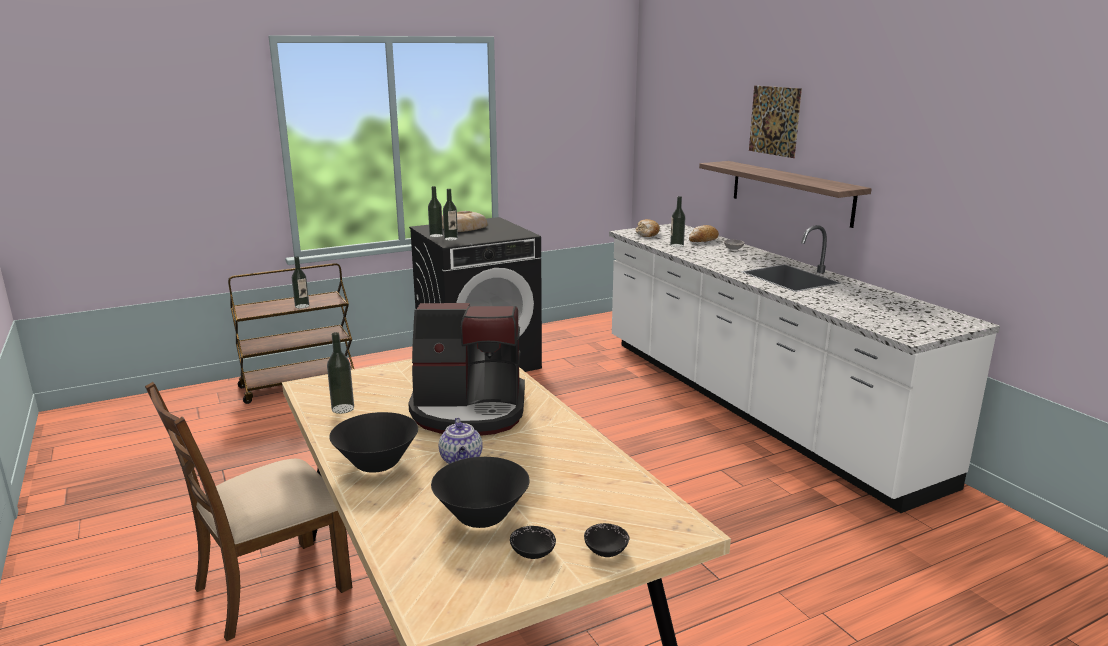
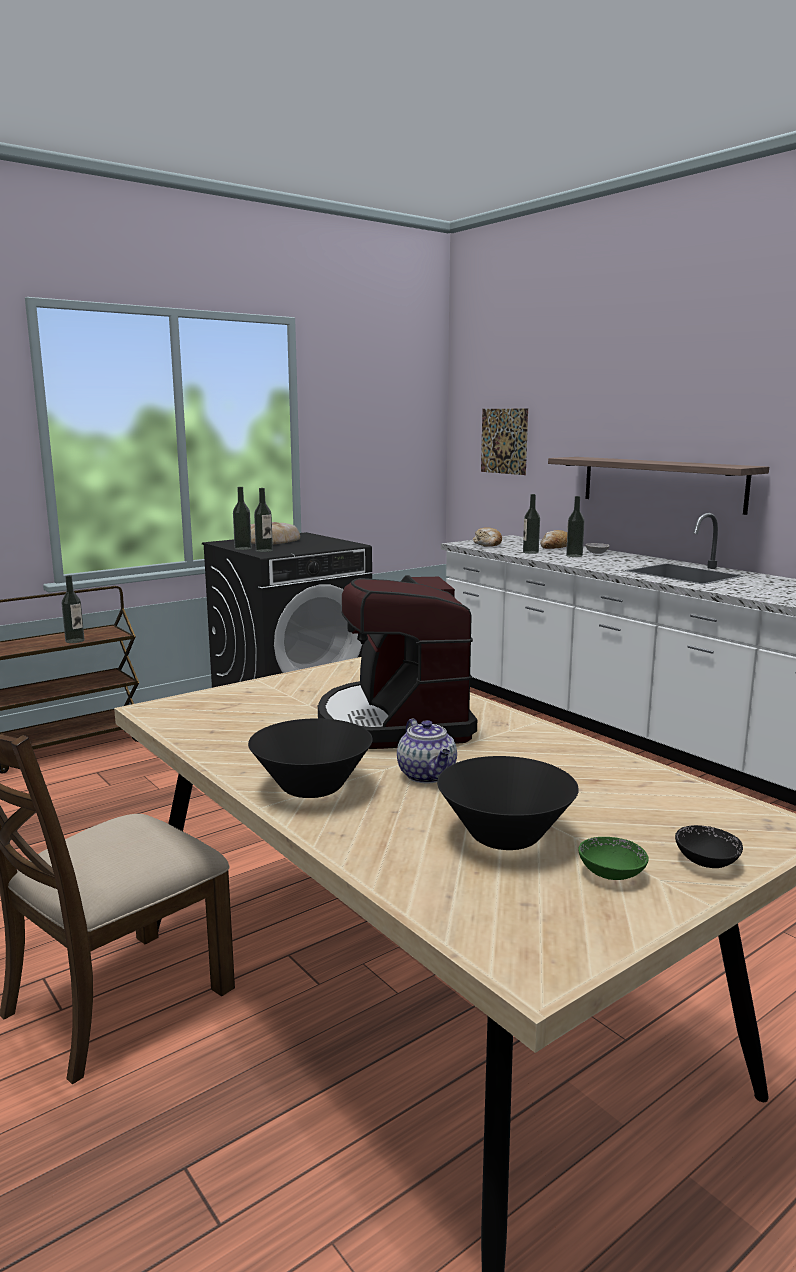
camera: 10 degrees left, 5 degrees down
(343, 408) = (220, 730): bottle -> bottle (574, 556)
(469, 410) = (395, 722): coffee machine -> coffee machine turned 90 degrees clockwise
(533, 553) = (611, 873): black bowl -> green bowl
(774, 121) = (636, 404): picture -> picture (504, 441)

